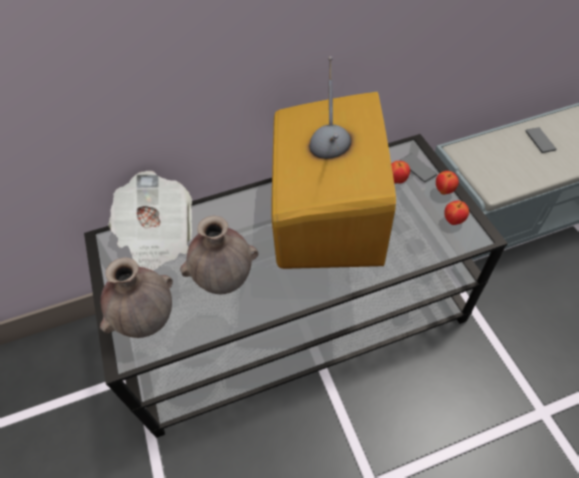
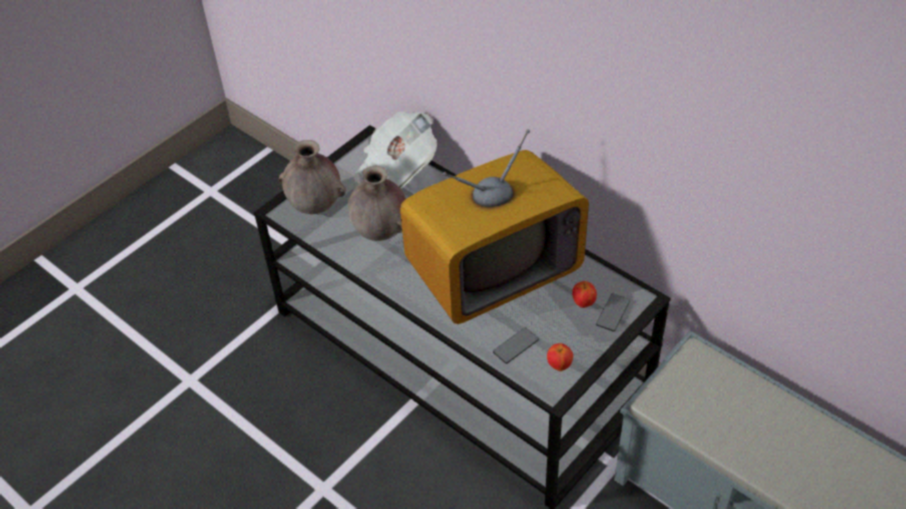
camera: 60 degrees right, 5 degrees down
(444, 191) = (595, 345): apple -> none
(540, 140) = (778, 426): phone -> phone (515, 346)

